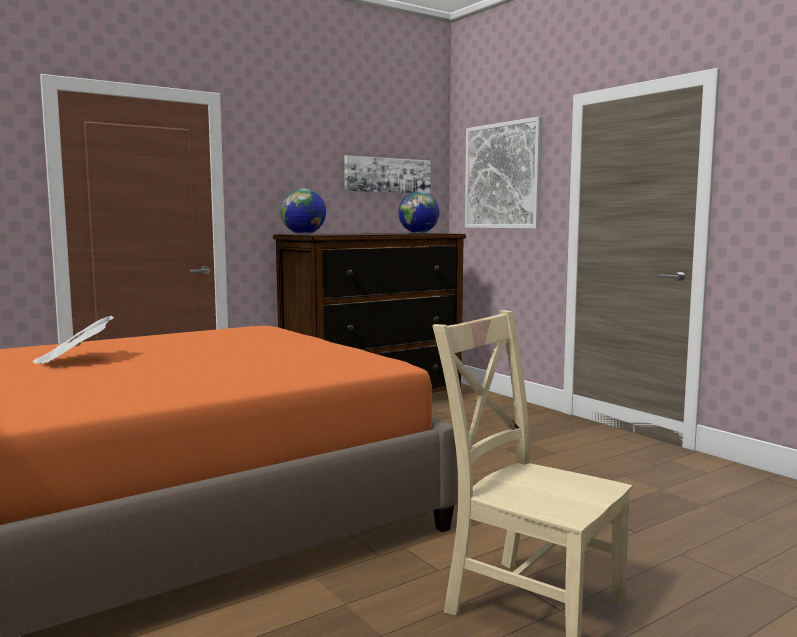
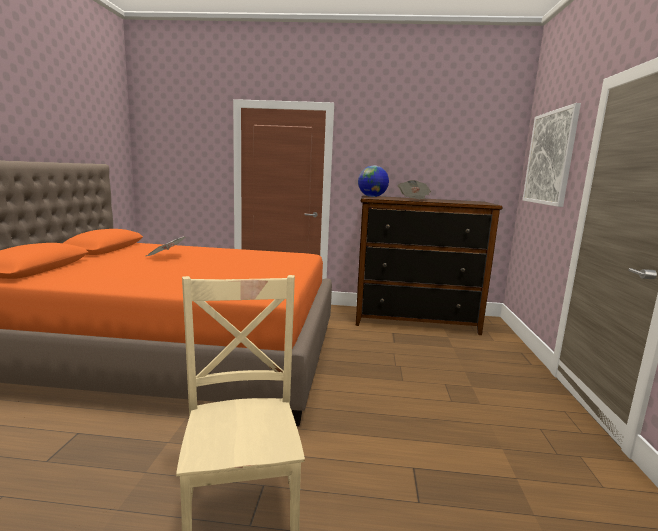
camera: 40 degrees right, 5 degrees up
(364, 234) = (414, 199): none -> newspaper
(387, 175) = (461, 156): picture -> none
(419, 233) = (467, 202): globe -> none

